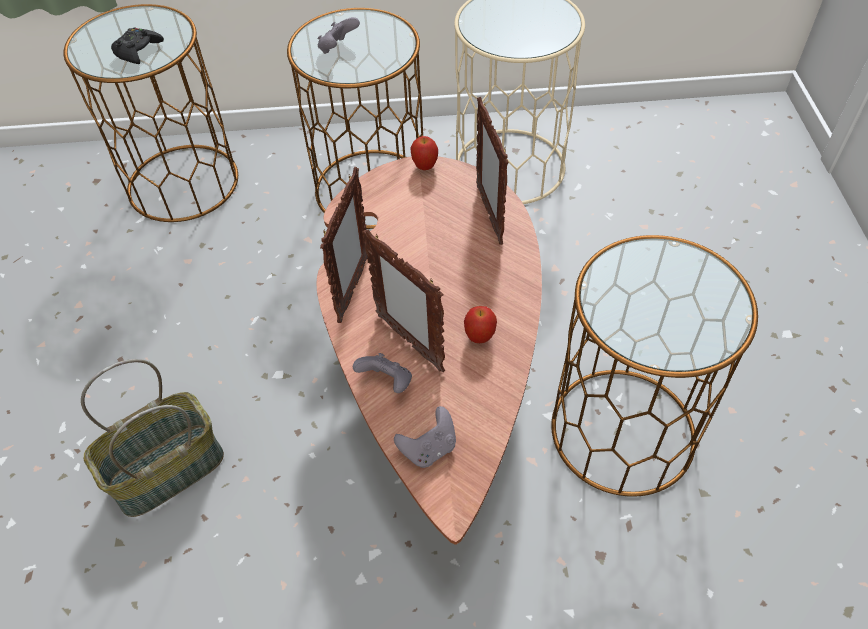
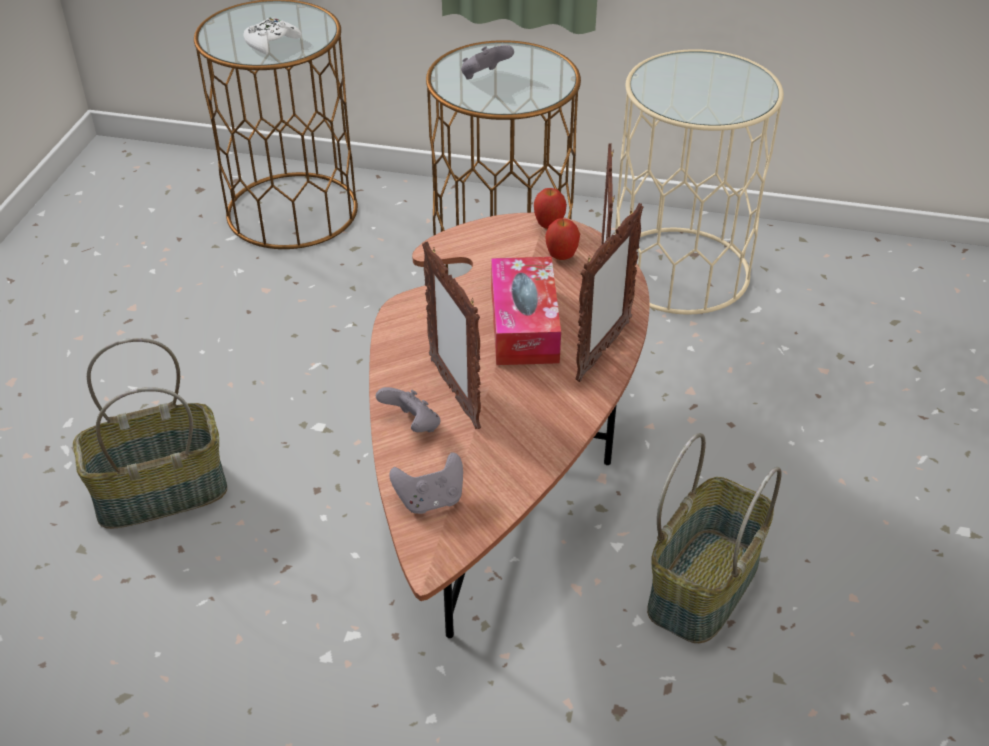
camera: 15 degrees right, 10 degrees down
(138, 51) = (271, 42): black game controller -> white game controller
(353, 289) = (415, 328): picture frame -> picture frame (602, 351)
(440, 263) = (524, 325): none -> tissue box
(479, 337) = (536, 406): apple -> apple (561, 257)
(622, 430) = (702, 584): brown side table -> basket

